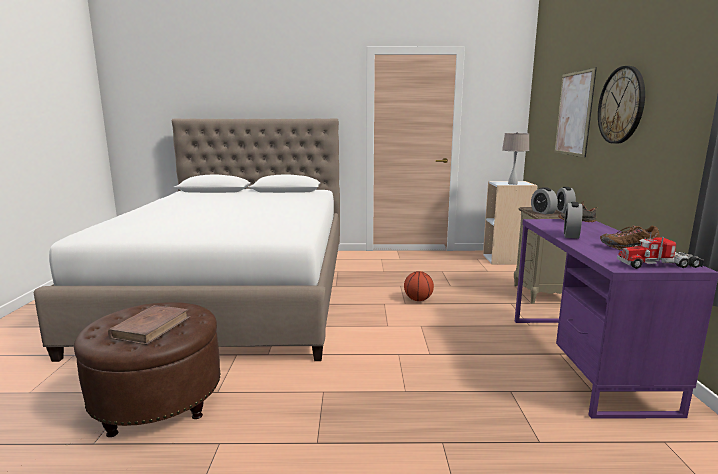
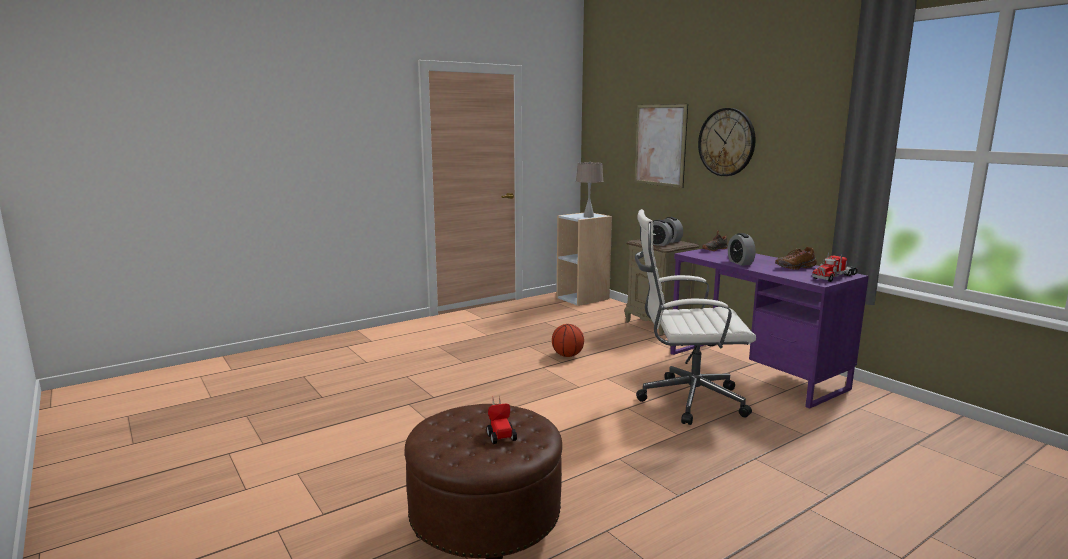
camera: 35 degrees left, 0 degrees up
(151, 327) = (500, 435): brown book -> toy car
(236, 291) = (354, 397): white bed -> none
(462, 365) = (686, 400): none -> white office chair

